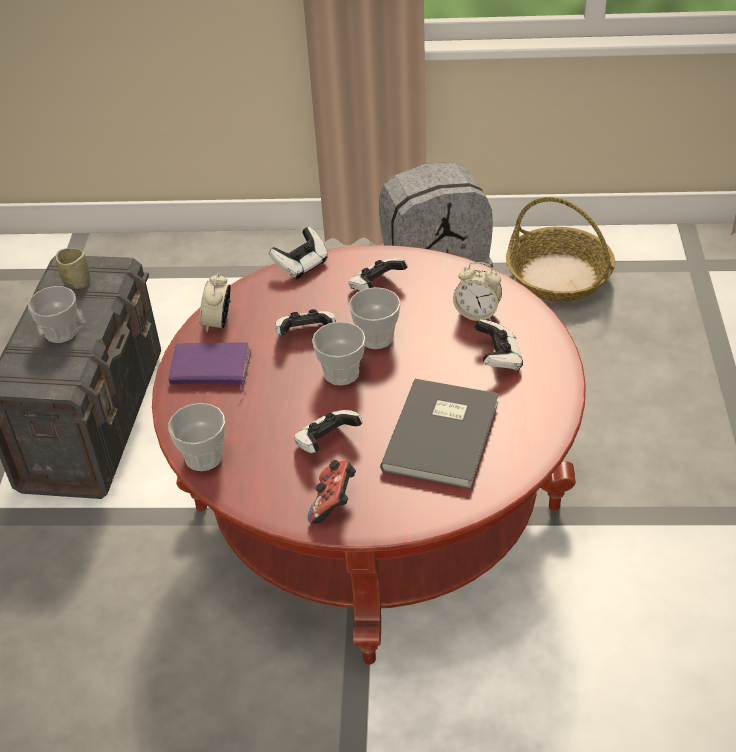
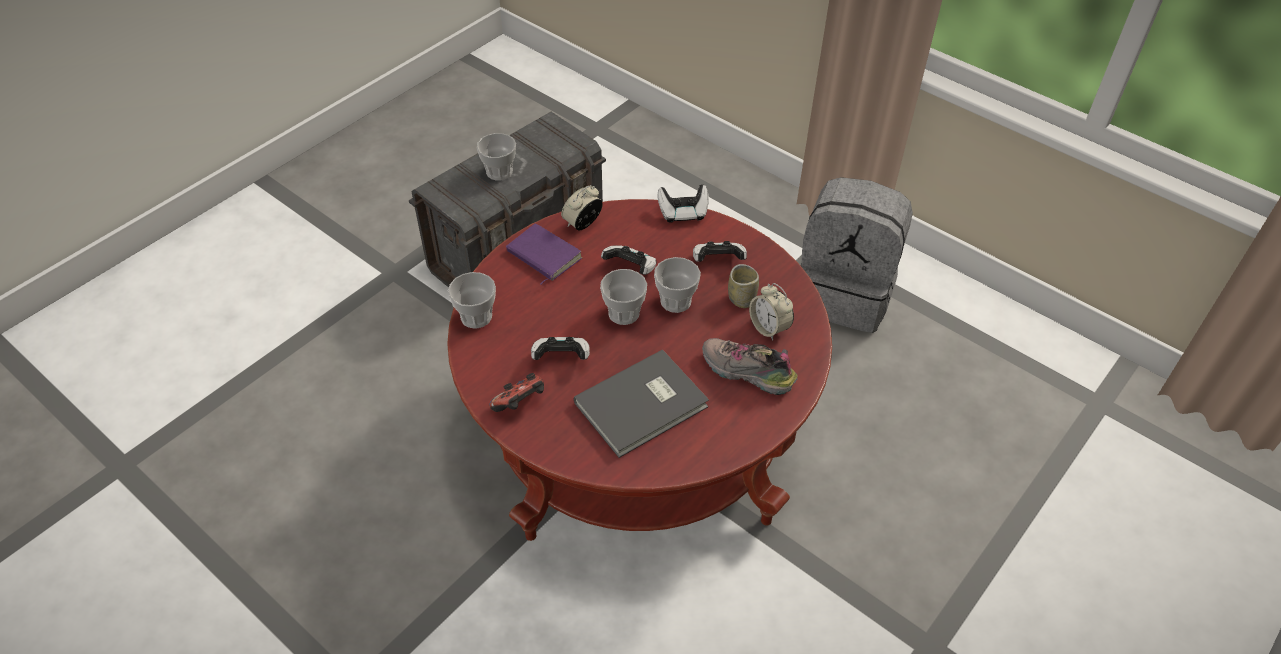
camera: 35 degrees right, 5 degrees up
(77, 282) = (543, 140): cup -> cup (741, 299)
(498, 358) = (745, 373): game controller -> shoe
(557, 276) = (961, 339): basket -> none

